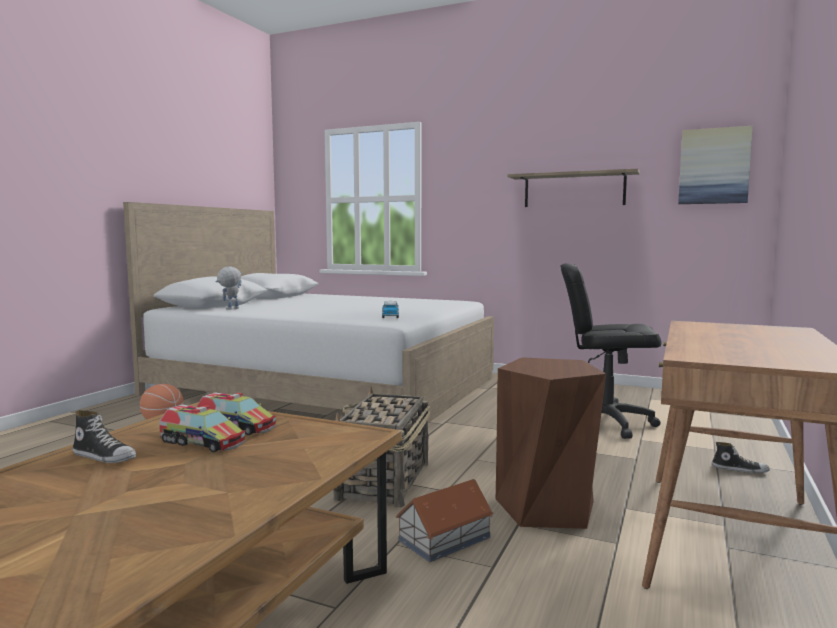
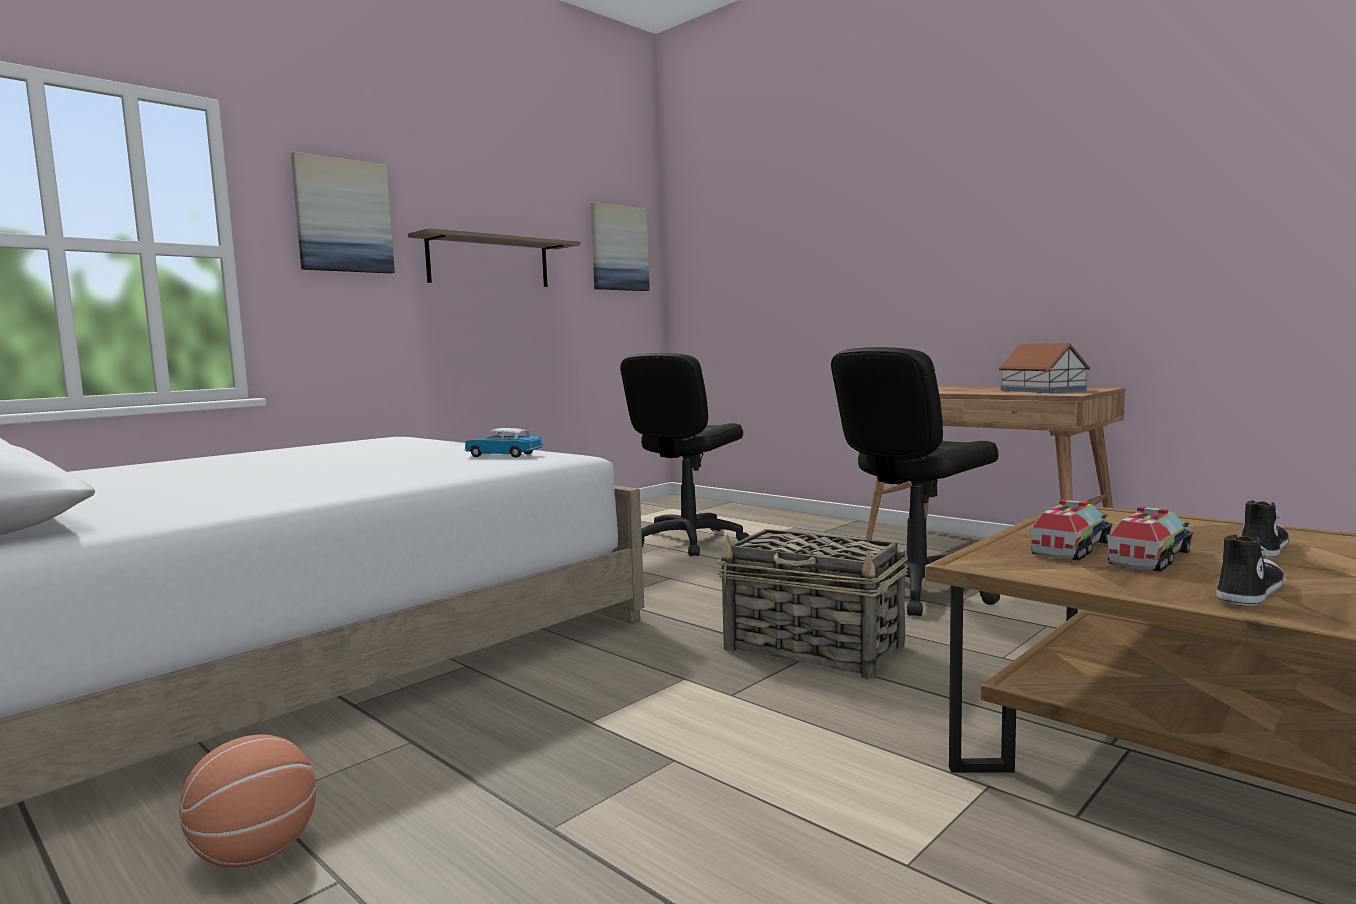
camera: 70 degrees left, 0 degrees up
(230, 309) = (123, 515): toy robot -> none
(445, 538) = (987, 636): toy house -> toy house (1042, 390)
(476, 171) = (343, 216): none -> picture
(546, 507) = (915, 592): brown stool -> black office chair
(739, 469) = (847, 530): shoe -> shoe (1262, 549)

